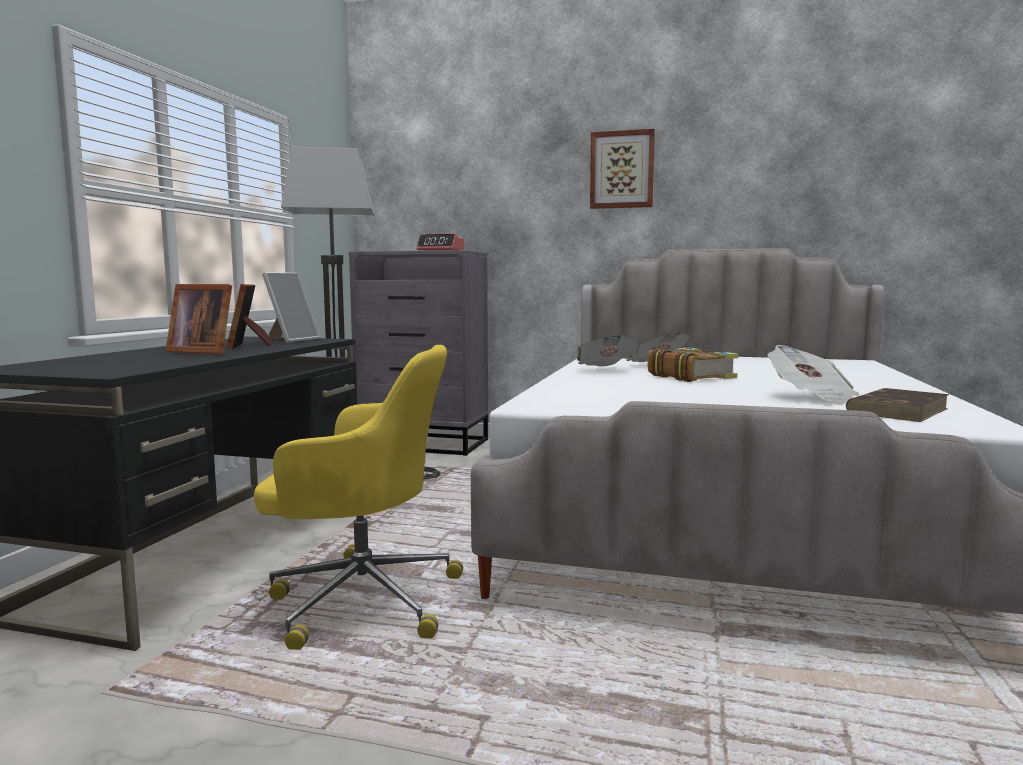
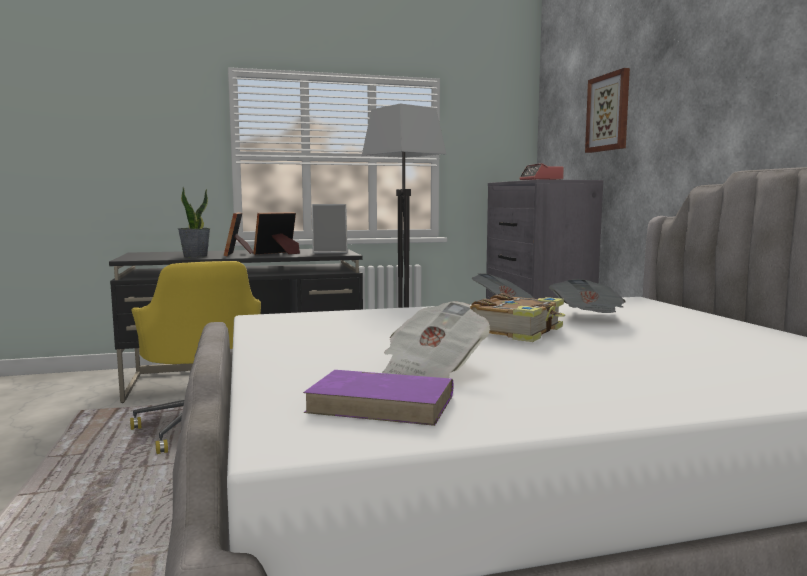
camera: 60 degrees right, 0 degrees up
(177, 359) = (195, 256): none -> potted plant
(622, 170) = (716, 69): picture -> picture (608, 112)
(897, 410) = (383, 403): brown book -> purple book

